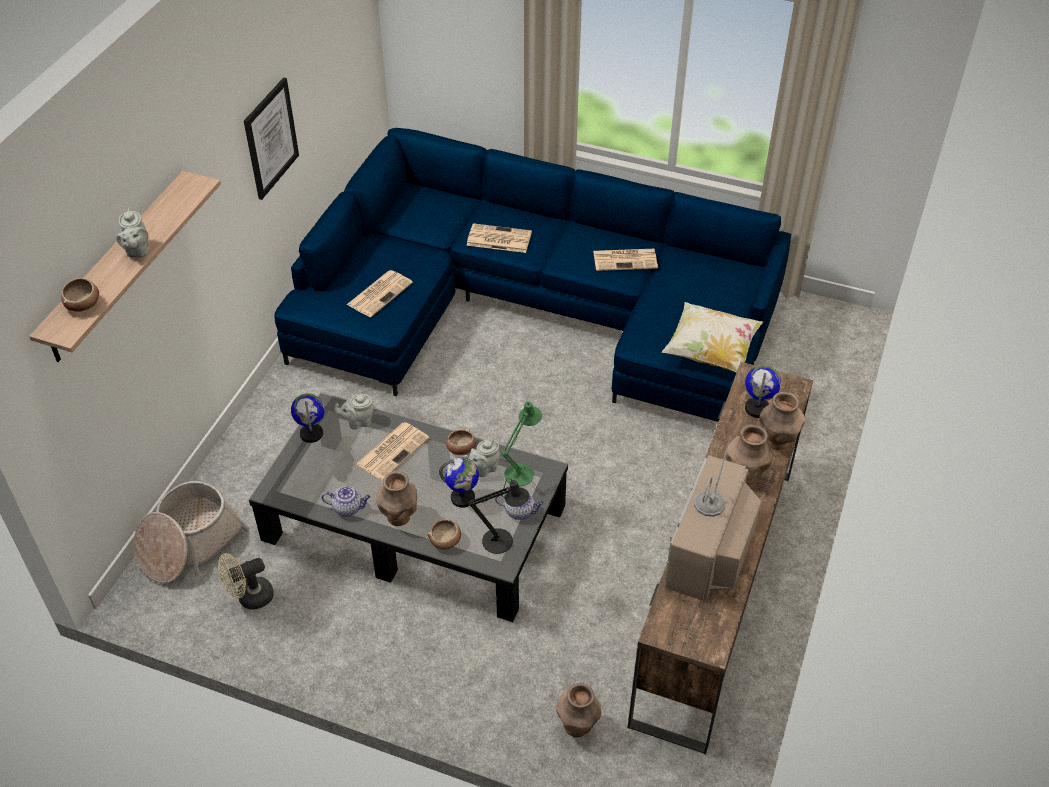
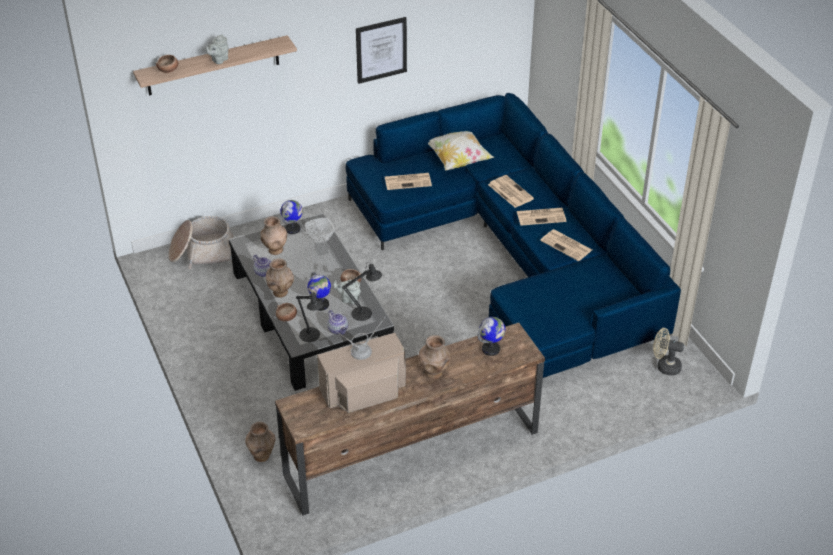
camera: 45 degrees right, 5 degrees down
(249, 598) = (198, 294): beige fan -> beige fan (664, 366)
(358, 422) = (320, 238): grey teapot -> bowl
(393, 450) = (318, 261): newspaper -> newspaper (541, 216)
(521, 472) = (365, 313): green table lamp -> black table lamp
(710, 352) = (543, 322): pillow -> pillow (458, 160)
(777, 442) = (476, 371): brown vase -> brown vase (275, 250)

